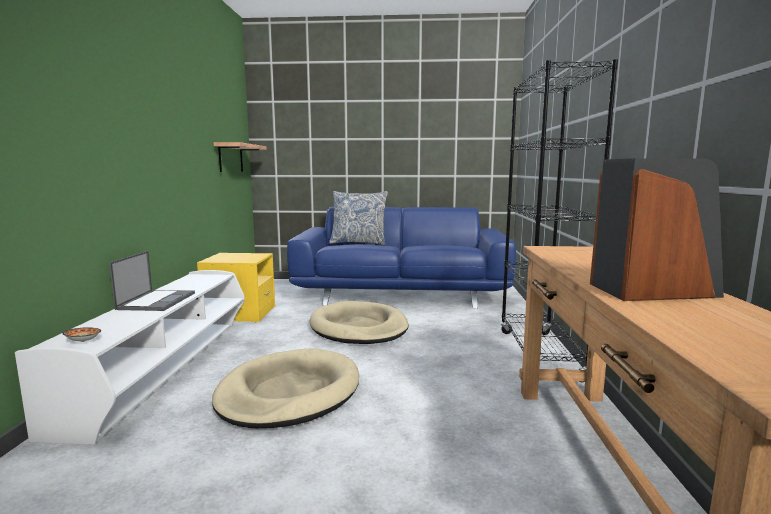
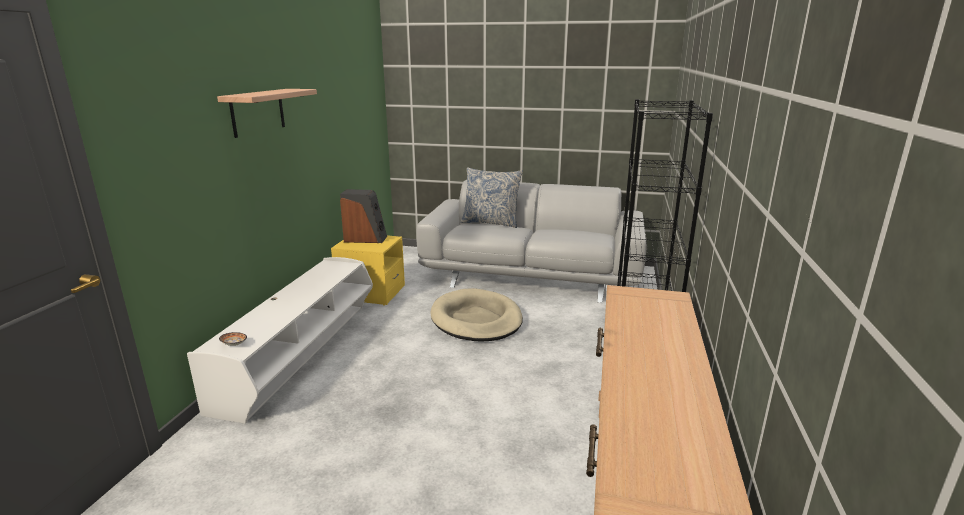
camera: 10 degrees right, 10 degrees up
(157, 301) = (292, 297): laptop -> none
(230, 158) = (365, 133): shelf -> shelf (258, 112)
(289, 393) = (397, 390): beige dog bed -> none
(401, 293) = (532, 275): blue sofa -> grey sofa
(653, 291) = (655, 378): speaker -> speaker (365, 239)

